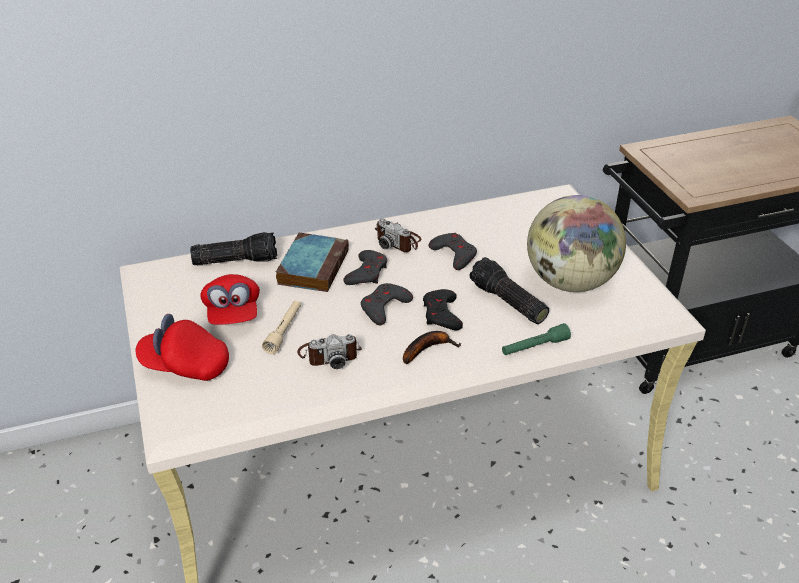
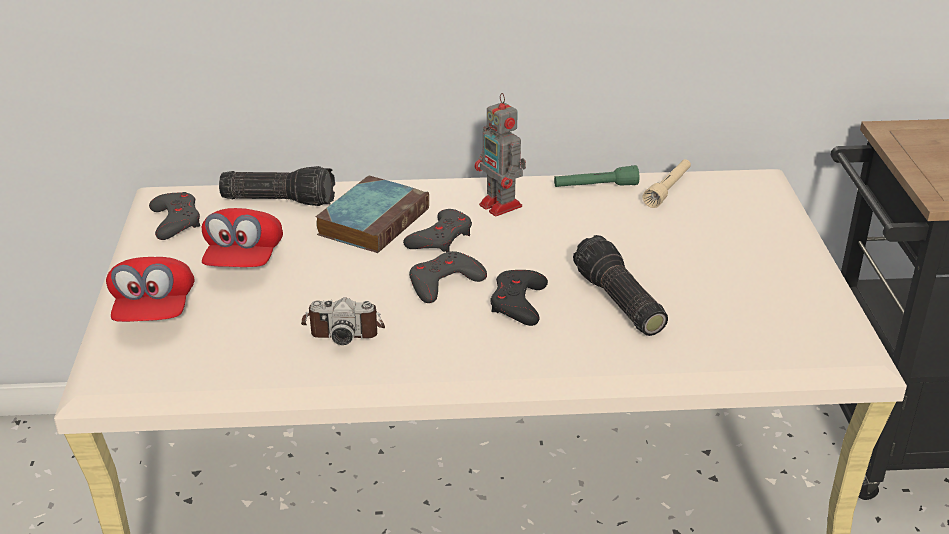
camera: 15 degrees right, 5 degrees down
(185, 365) = (154, 311): red cap -> red cap turned 120 degrees counterclockwise
(284, 331) = (298, 291): beige flashlight -> beige flashlight (668, 189)
(398, 241) = (502, 206): camera -> toy robot
(428, 349) = (478, 342): banana -> none
(454, 254) = (570, 233): grey game controller -> grey game controller (175, 221)
(534, 347) = (630, 364): green flashlight -> green flashlight (595, 187)
(569, 282) = (720, 290): globe -> none

